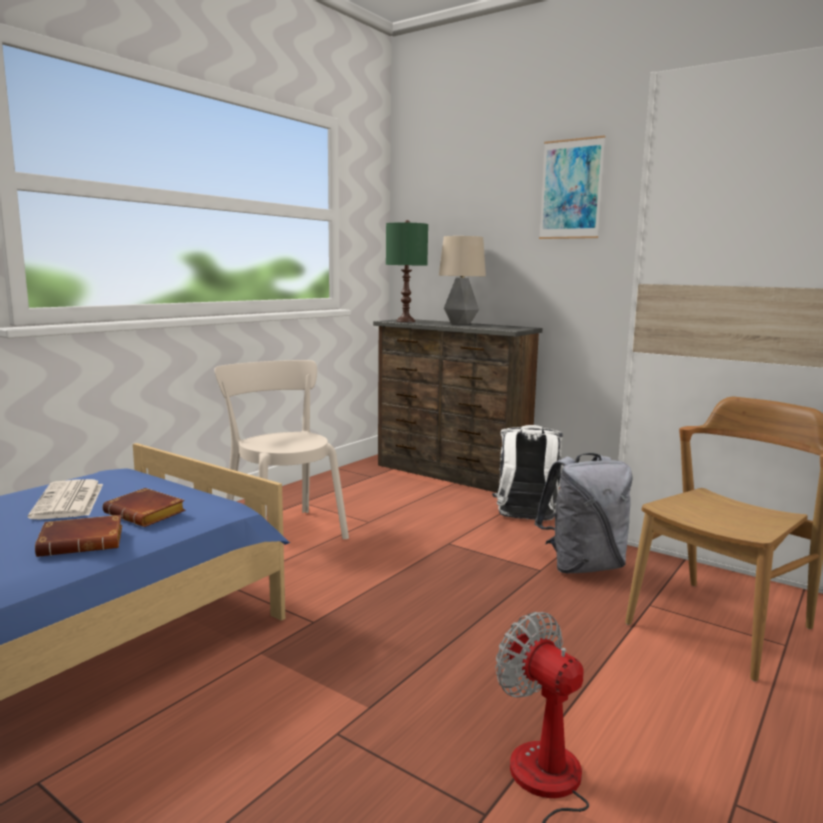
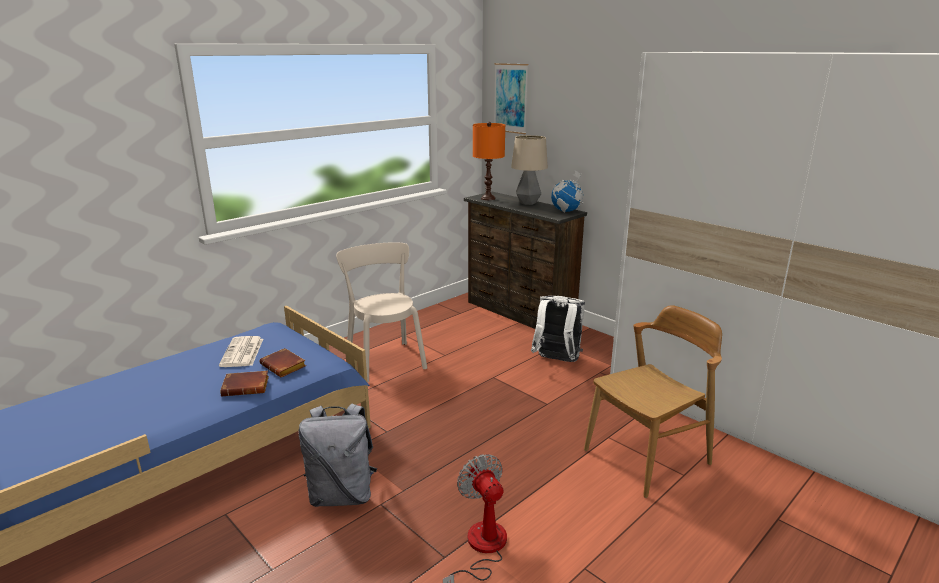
camera: 10 degrees right, 10 degrees up
(406, 321) = (488, 198): green table lamp -> orange table lamp
(516, 327) = (566, 211): none -> globe
(571, 189) = (610, 107): picture -> picture (510, 98)
(583, 566) = (578, 403): grey backpack -> grey backpack (342, 495)

